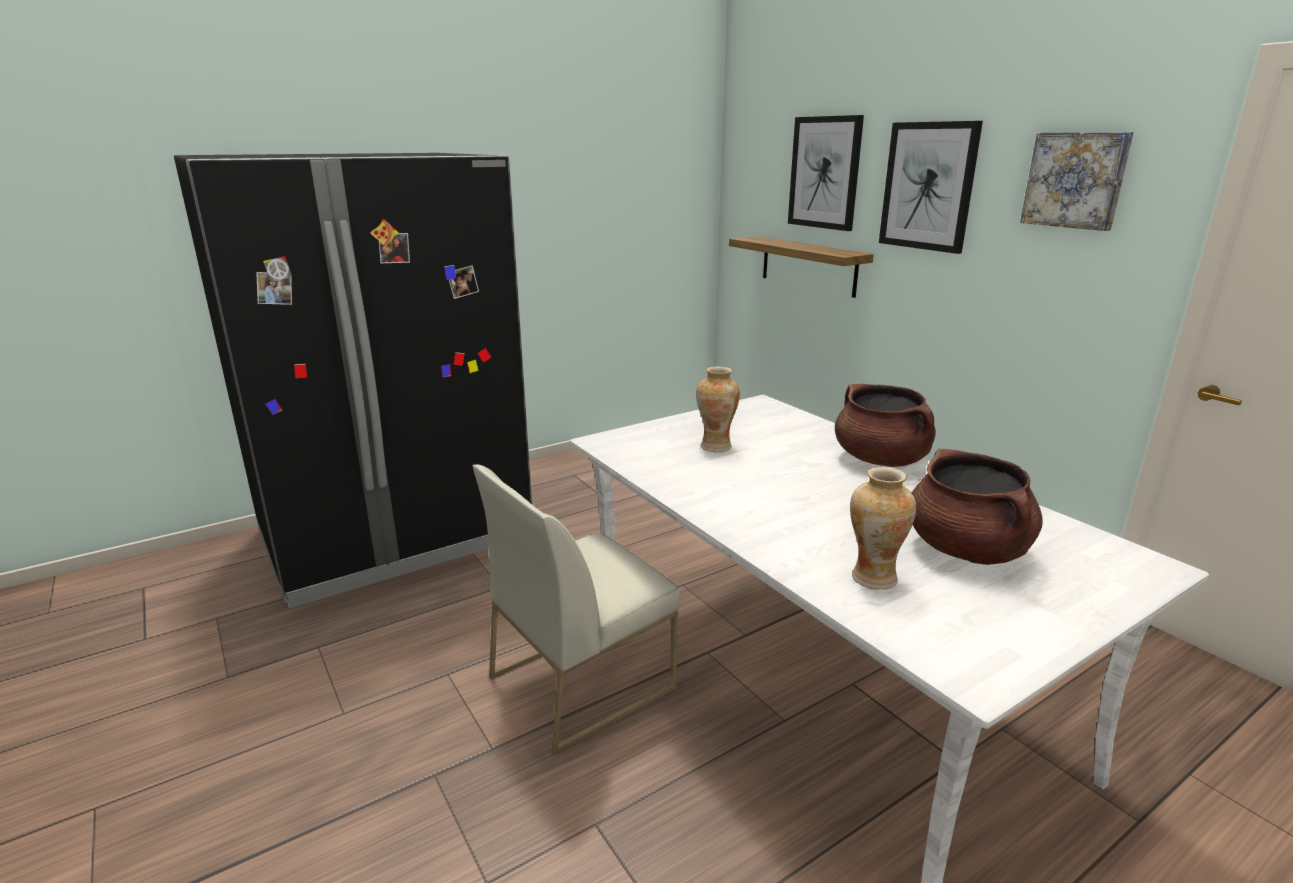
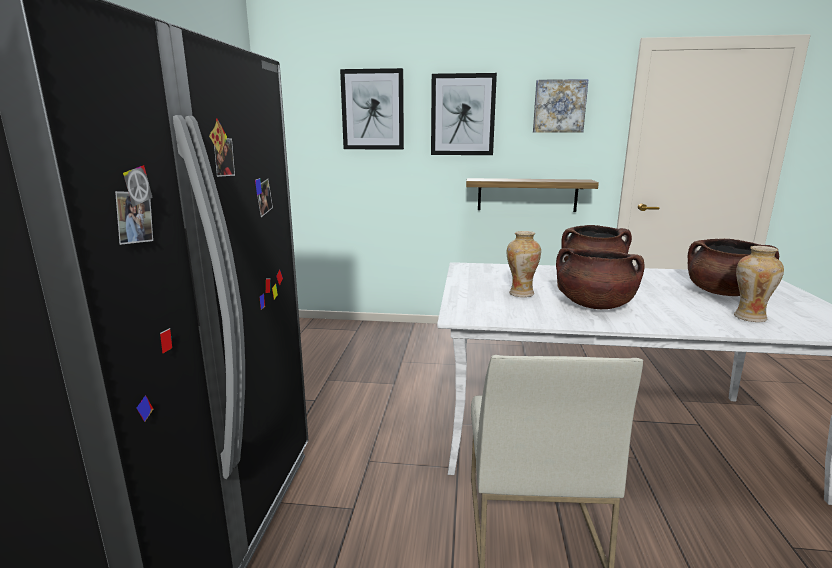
camera: 50 degrees left, 5 degrees down
(744, 485) = (594, 305): none -> brown cooking pot
(808, 265) = (366, 178): shelf -> shelf (527, 195)

